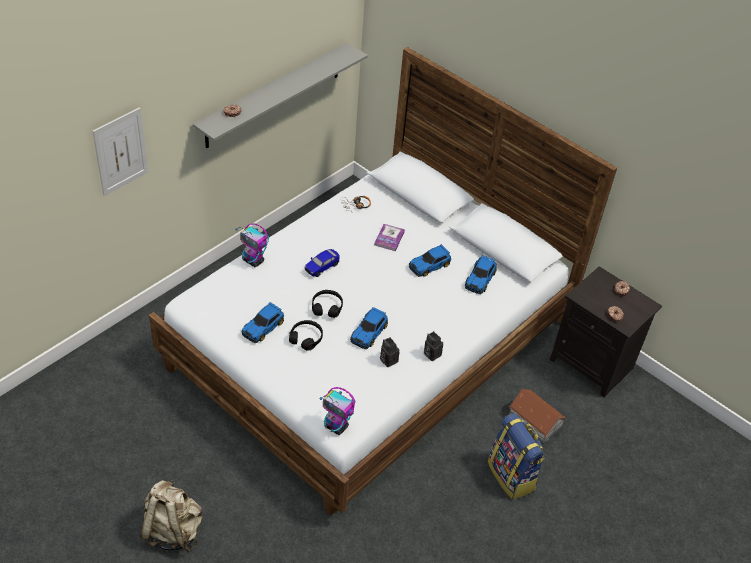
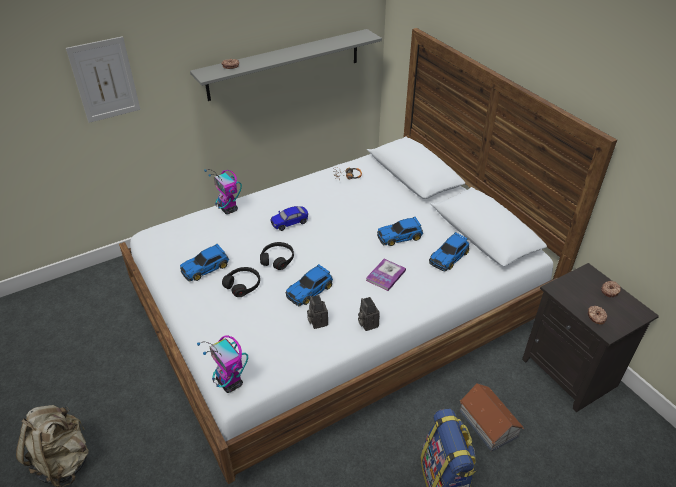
camera: 20 degrees right, 5 degrees down
(389, 238) = (368, 207): book -> book (385, 275)

